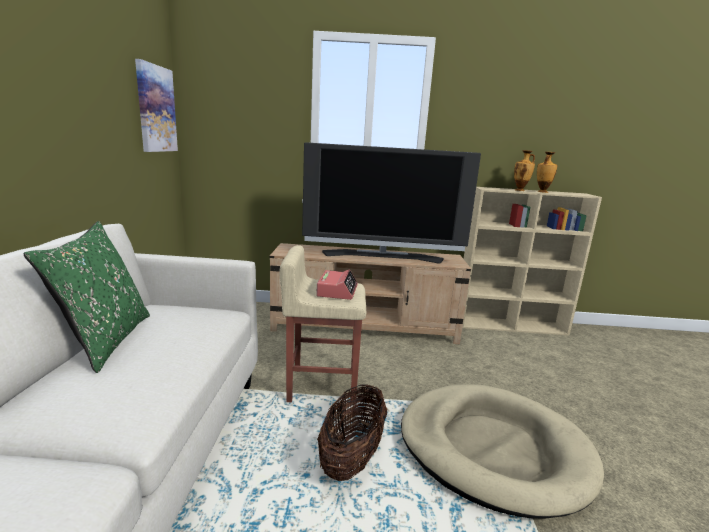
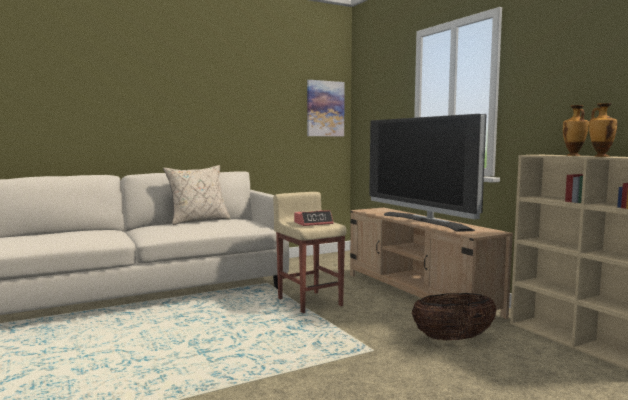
camera: 60 degrees right, 10 degrees down
(105, 341) = (198, 221): green pillow -> beige pillow
(352, 457) = (252, 323): basket -> basket (453, 339)
(492, 449) = (318, 360): beige dog bed -> none

